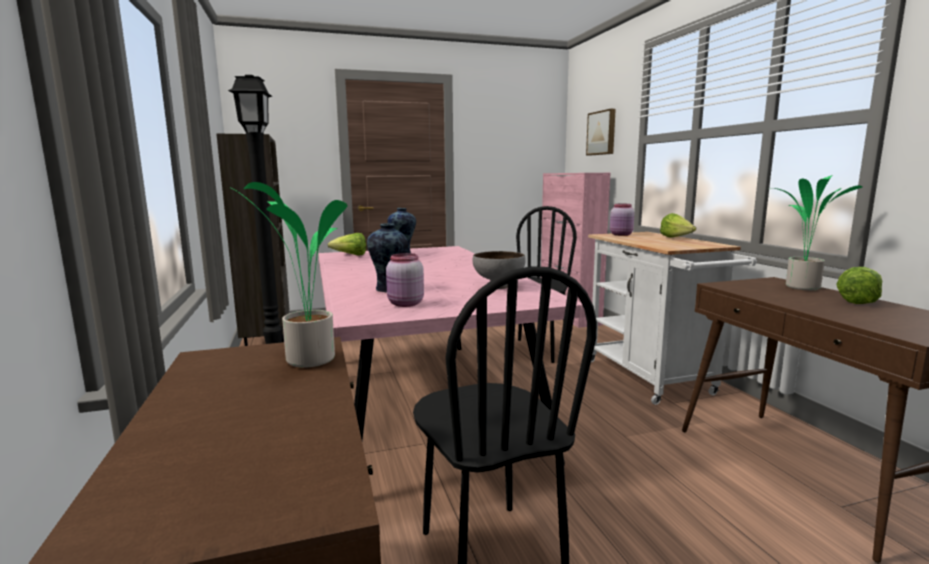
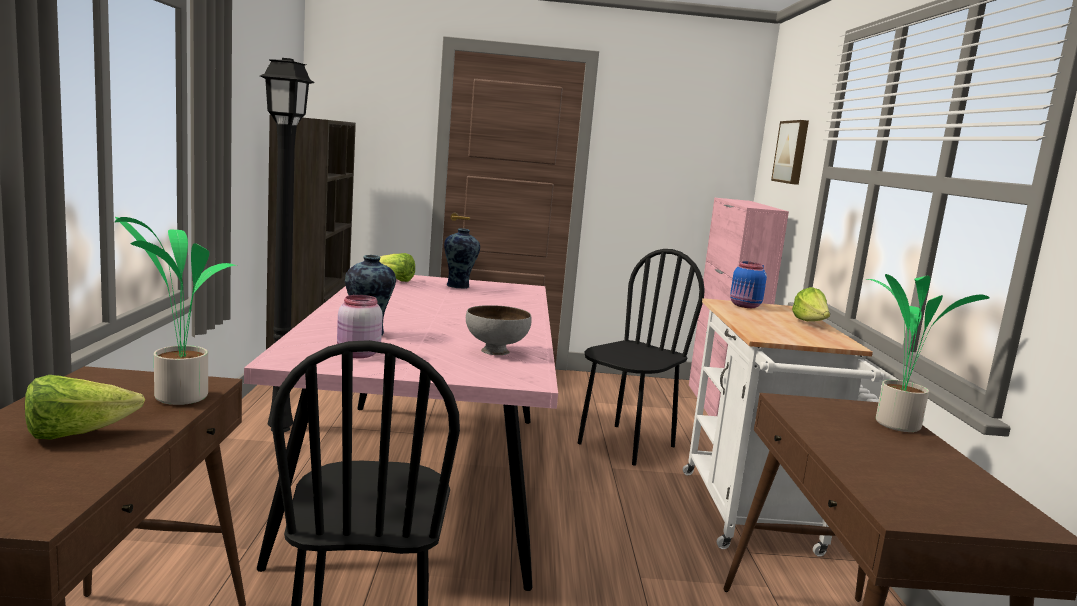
camera: 15 degrees right, 0 degrees up
(621, 235) = (745, 306): pink jar -> blue jar
(859, 301) = (935, 458): lettuce -> lettuce (76, 434)

